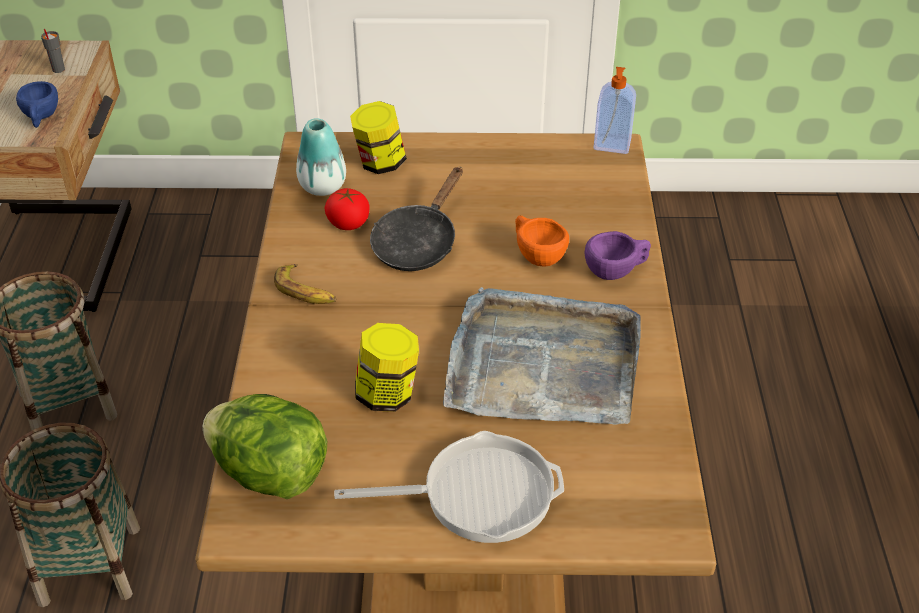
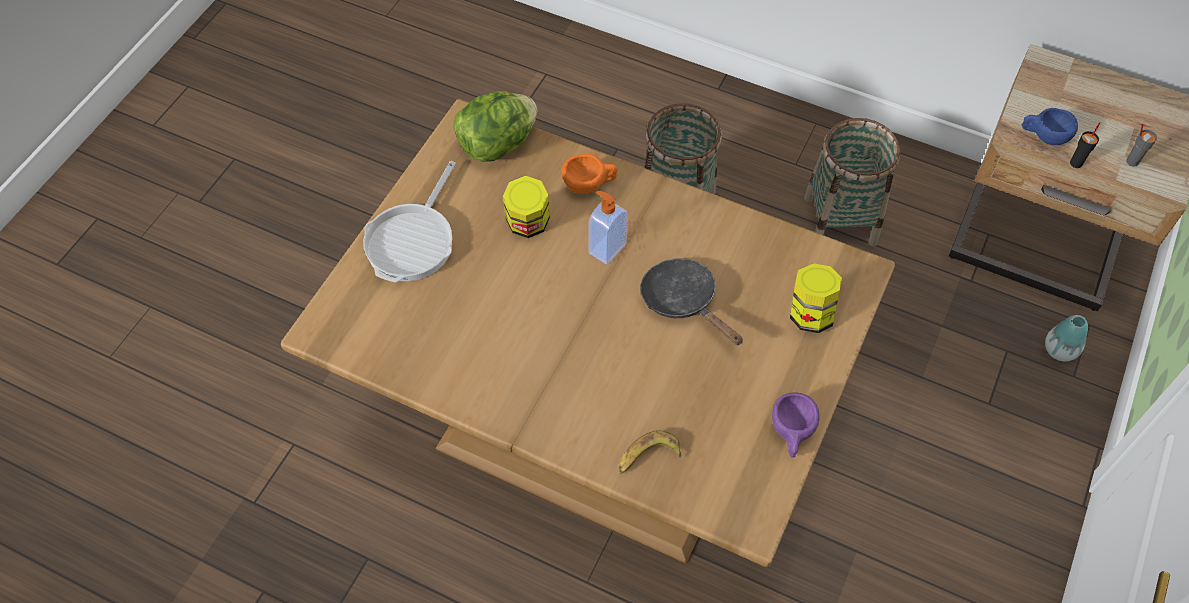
camera: 115 degrees right, 15 degrees up
(72, 96) = (1076, 163): none -> black cup
(305, 291) = (661, 211): banana -> banana (647, 457)
(322, 187) = (793, 262): vase -> vase (1059, 350)
(348, 223) = (733, 263): tomato -> none
(536, 255) = (625, 378): orange cup -> orange cup (590, 185)
(542, 364) = (501, 326): grey tray -> none
(612, 146) = (756, 521): soap dispenser -> soap dispenser (606, 248)
(616, 271) = (574, 428): purple cup -> purple cup (791, 433)

